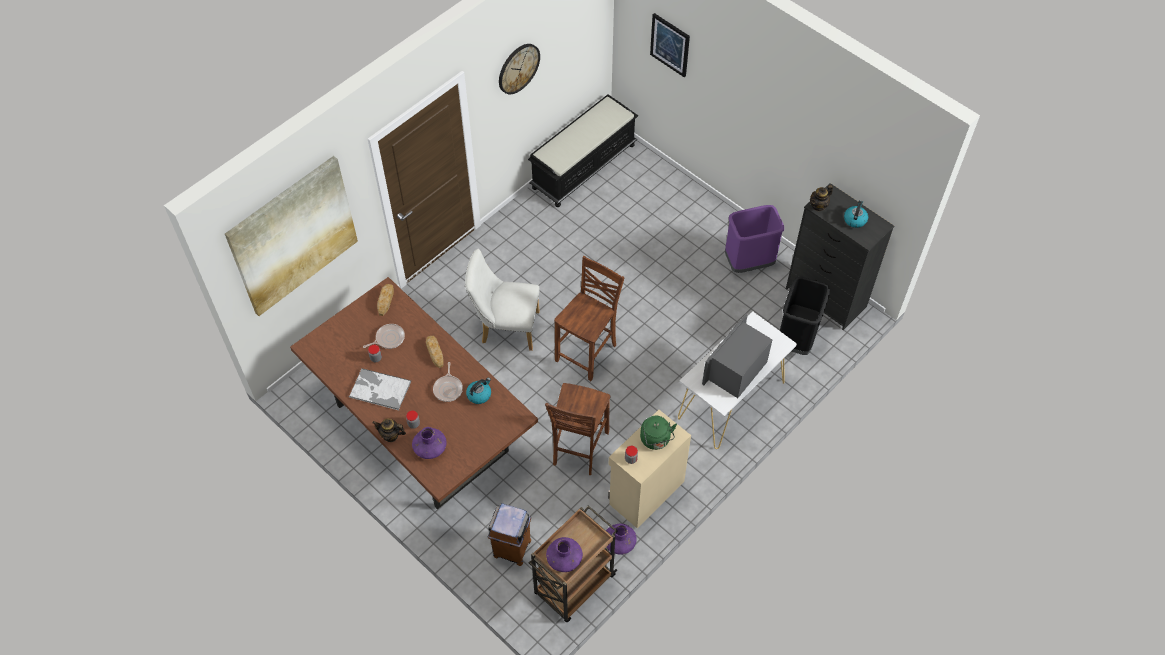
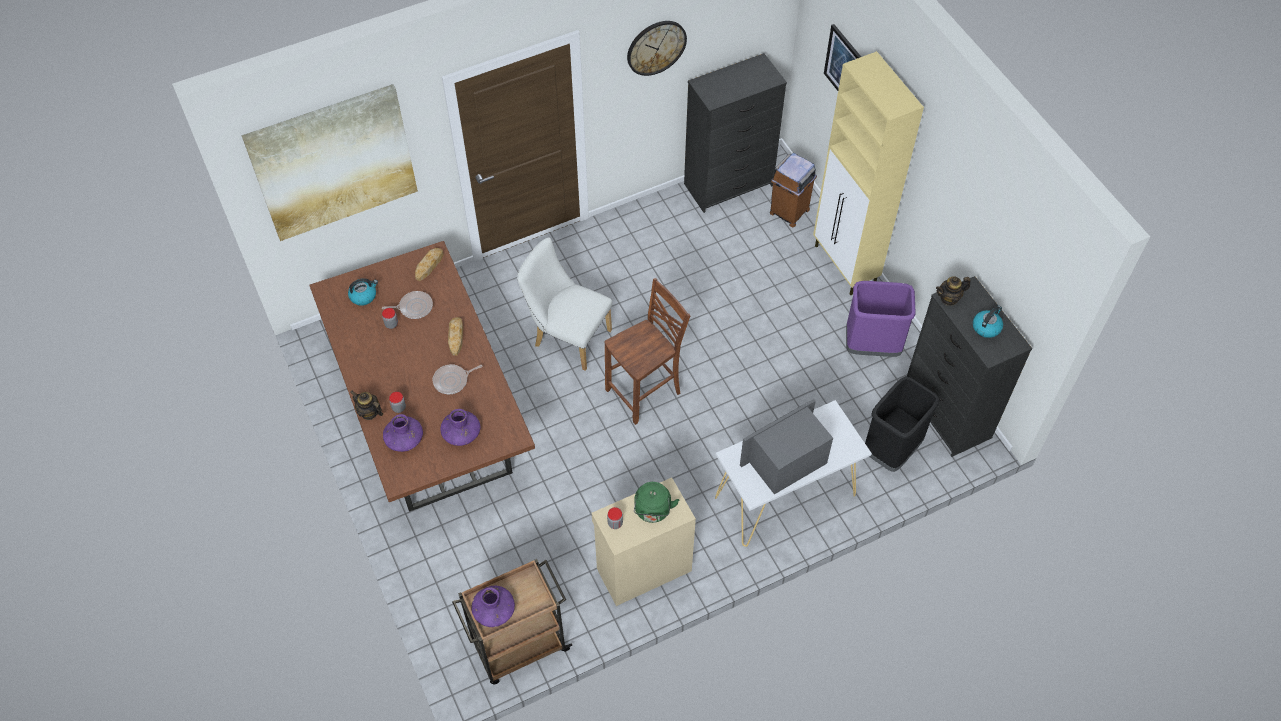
camera: 20 degrees right, 0 degrees up
(379, 389) = (380, 359): tray -> none
(448, 388) = (452, 381): frying pan -> frying pan turned 45 degrees clockwise
(479, 394) = (482, 398): kettle -> kettle (363, 296)
(511, 549) = (469, 582): brown trash can -> brown trash can (788, 212)
(578, 449) = (589, 496): brown chair -> none
(583, 165) = (729, 184): black bench -> black dresser
(619, 542) = (589, 615): purple vase -> purple vase (461, 433)
(702, 205) = (845, 266): none -> beige cabinet

